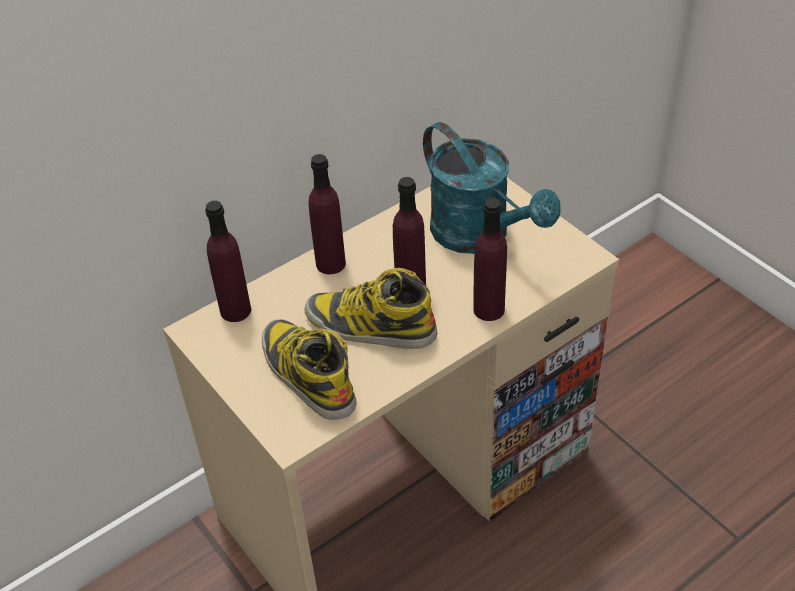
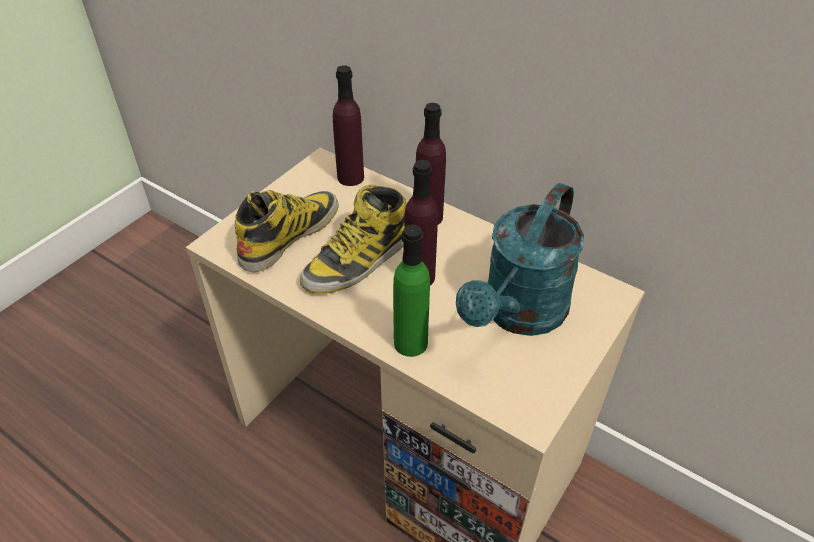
camera: 70 degrees right, 0 degrees up
(370, 326) = (358, 260): boot -> boot turned 135 degrees counterclockwise
(488, 309) = (410, 343): purple bottle -> green bottle

